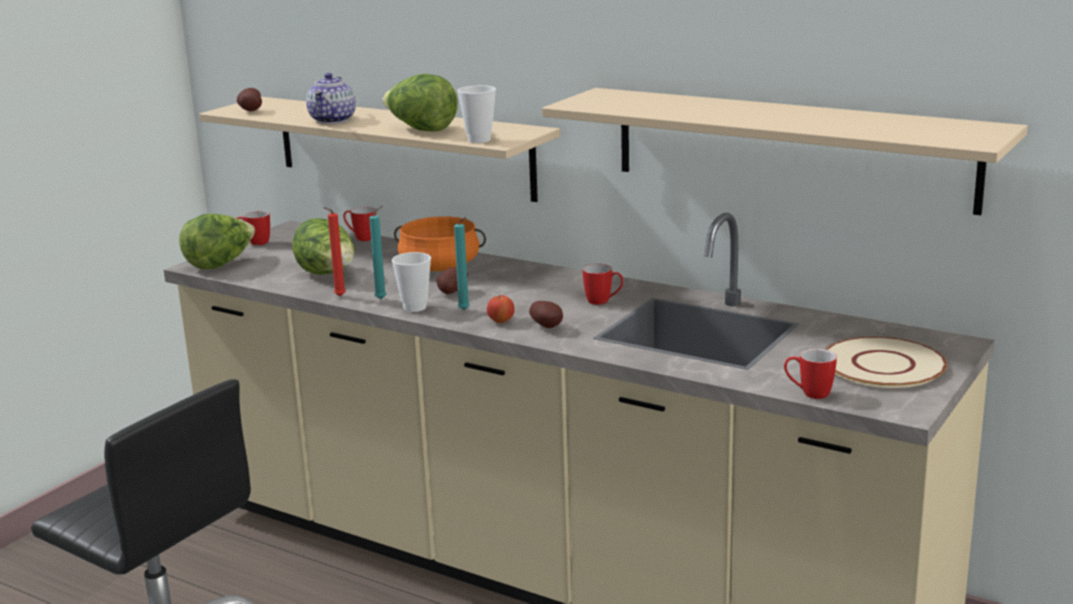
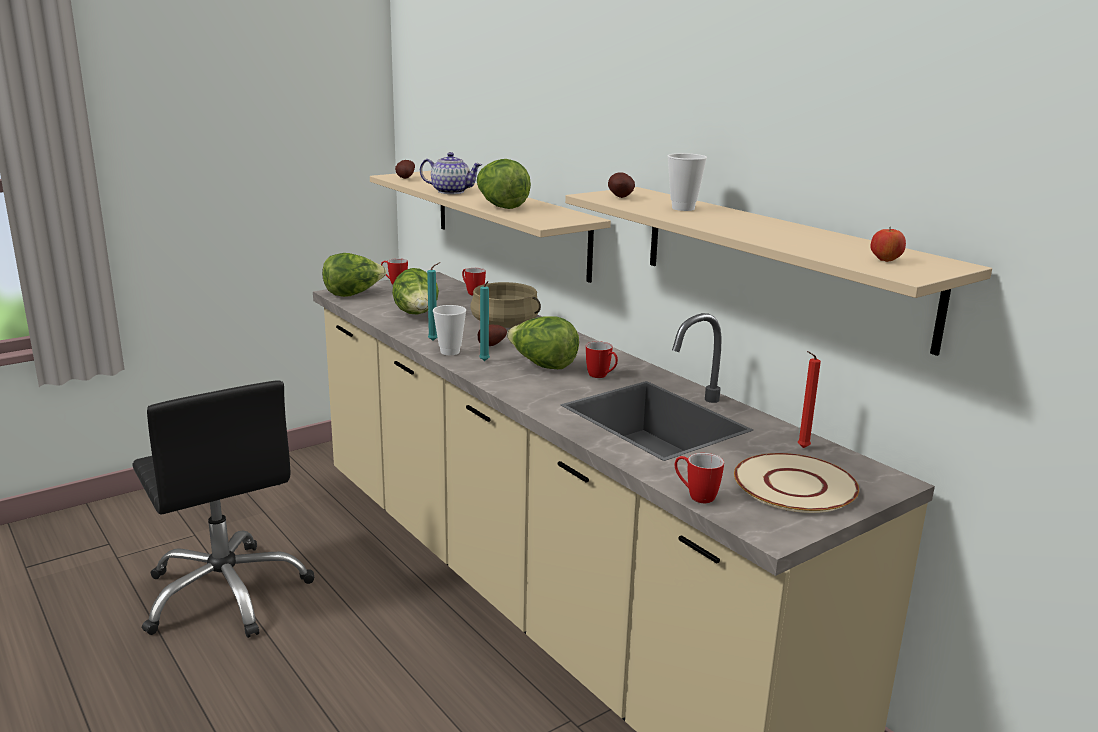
camera: 20 degrees right, 0 degrees up
(333, 120) = (450, 191): teapot -> teapot turned 105 degrees counterclockwise
(338, 297) = (405, 333): red candle -> red candle (801, 448)
(440, 267) = (505, 324): orange cooking pot -> beige cooking pot
(479, 140) = (531, 219): cup -> cup (683, 208)
(501, 322) = (502, 376): apple -> apple (885, 260)
(531, 303) = (542, 365): none -> lettuce
(548, 327) = (534, 388): potato -> potato (621, 197)

